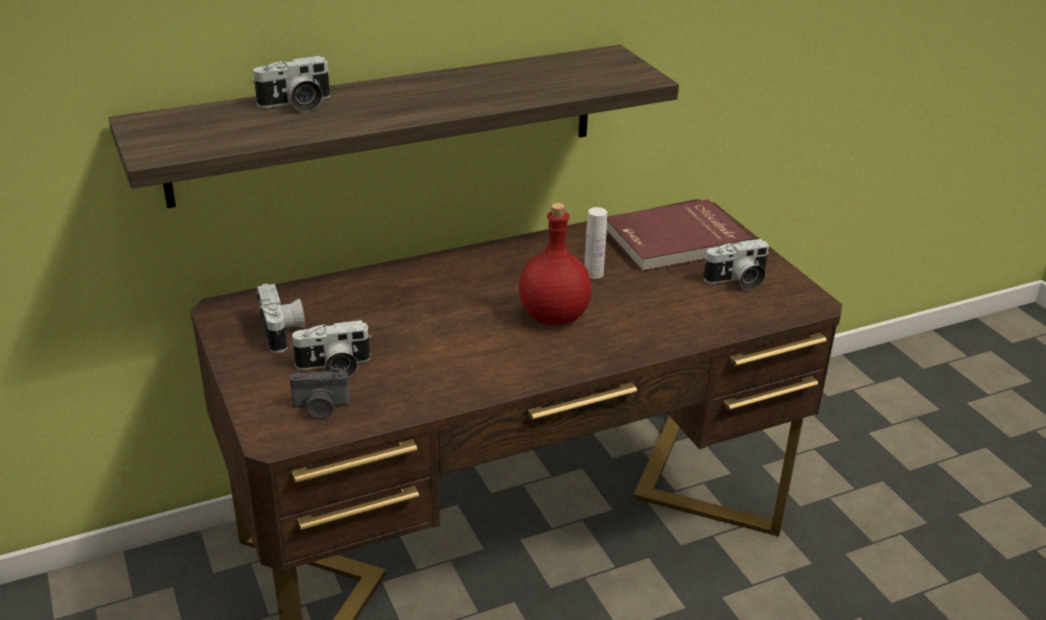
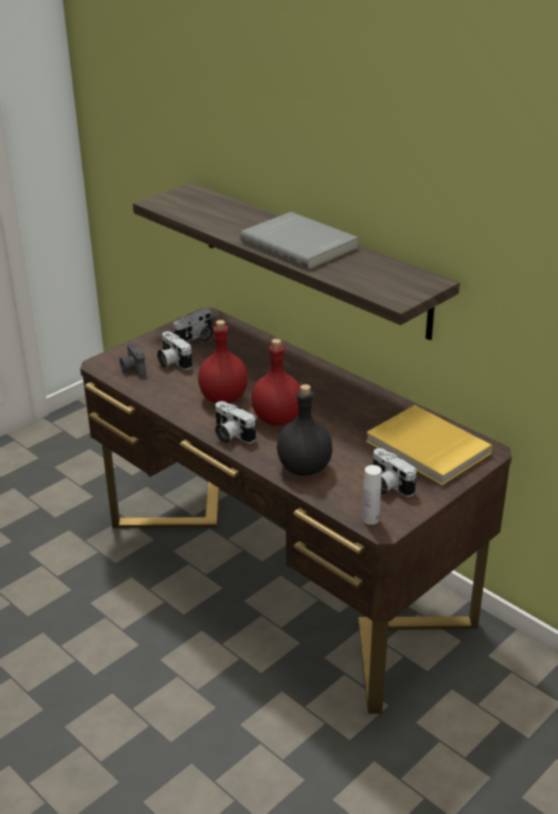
camera: 70 degrees right, 0 degrees up
(296, 104) = (245, 215): camera -> camera (230, 435)
(436, 92) = (300, 244): none -> grey book
(473, 345) = (223, 398): none -> red bottle
(593, 274) = (345, 423): white bottle -> white bottle (370, 519)
(676, 241) = (426, 448): red book -> yellow book
(676, 323) = (305, 468): none -> black bottle

